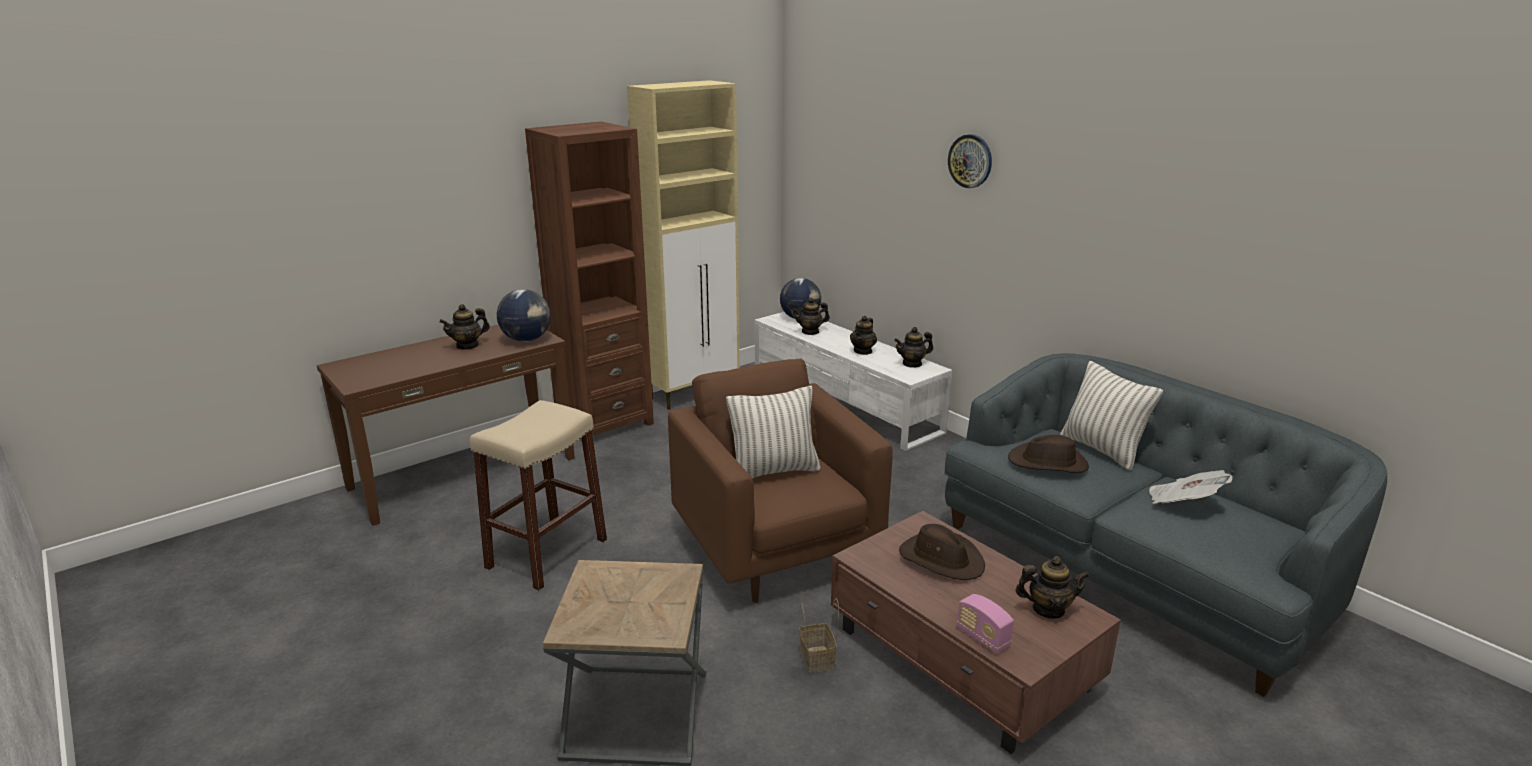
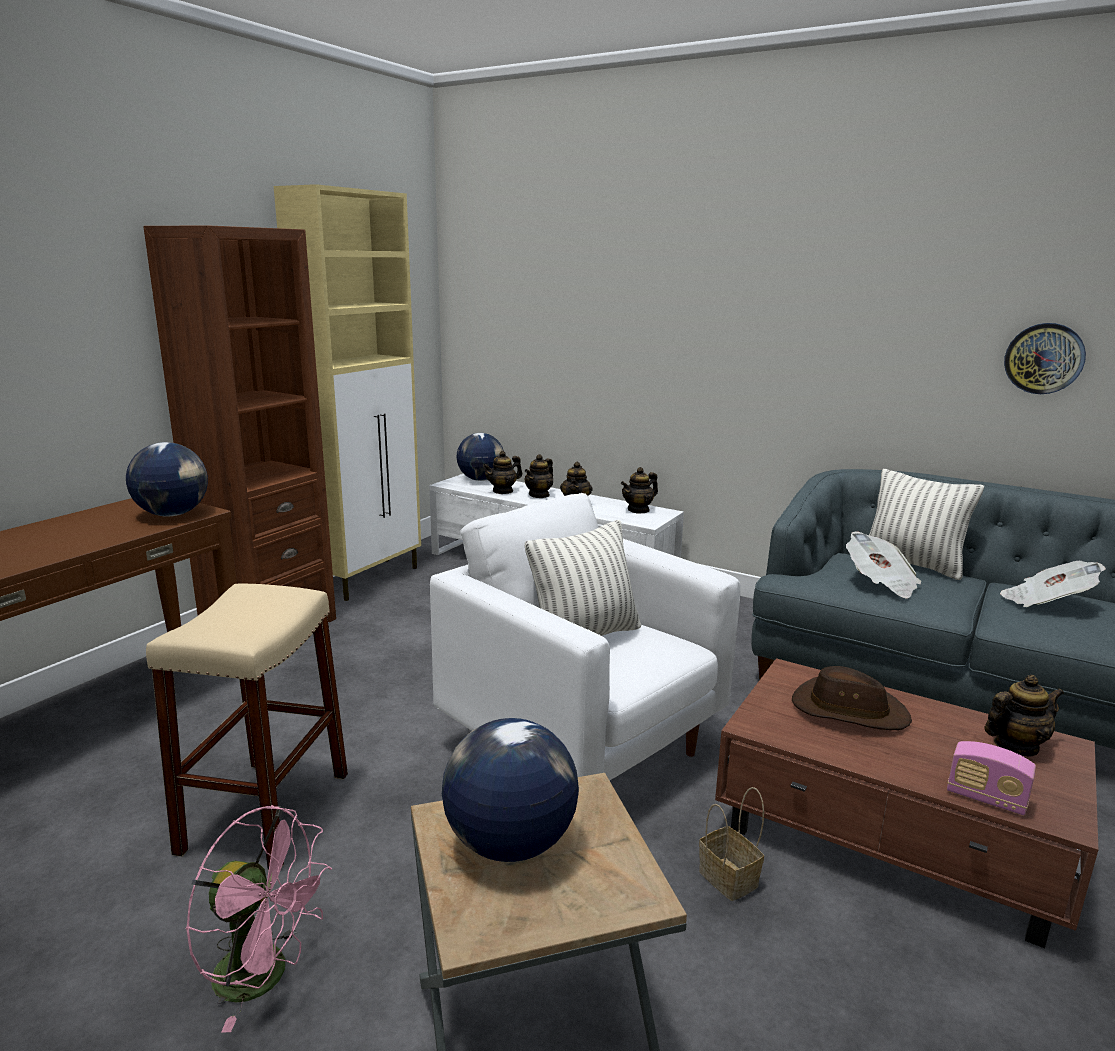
camera: 20 degrees left, 5 degrees down
(468, 346) = (82, 529): teapot -> teapot (539, 495)
(508, 645) = (265, 976): none -> pink fan
(617, 591) = (510, 843): none -> globe
(776, 551) = (583, 746): brown armchair -> white armchair
(970, 161) = (695, 273): wall clock -> wall clock (1044, 358)
(1048, 463) = (881, 583): brown hat -> newspaper

